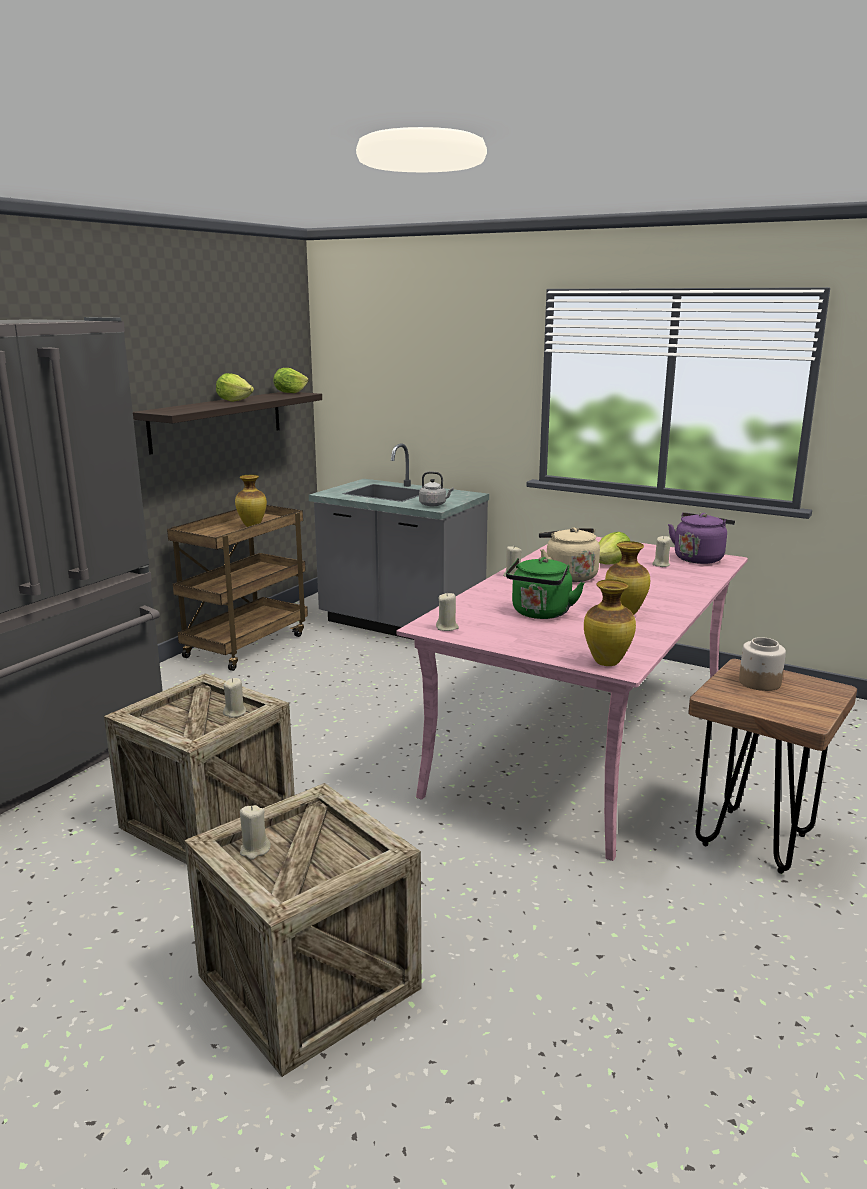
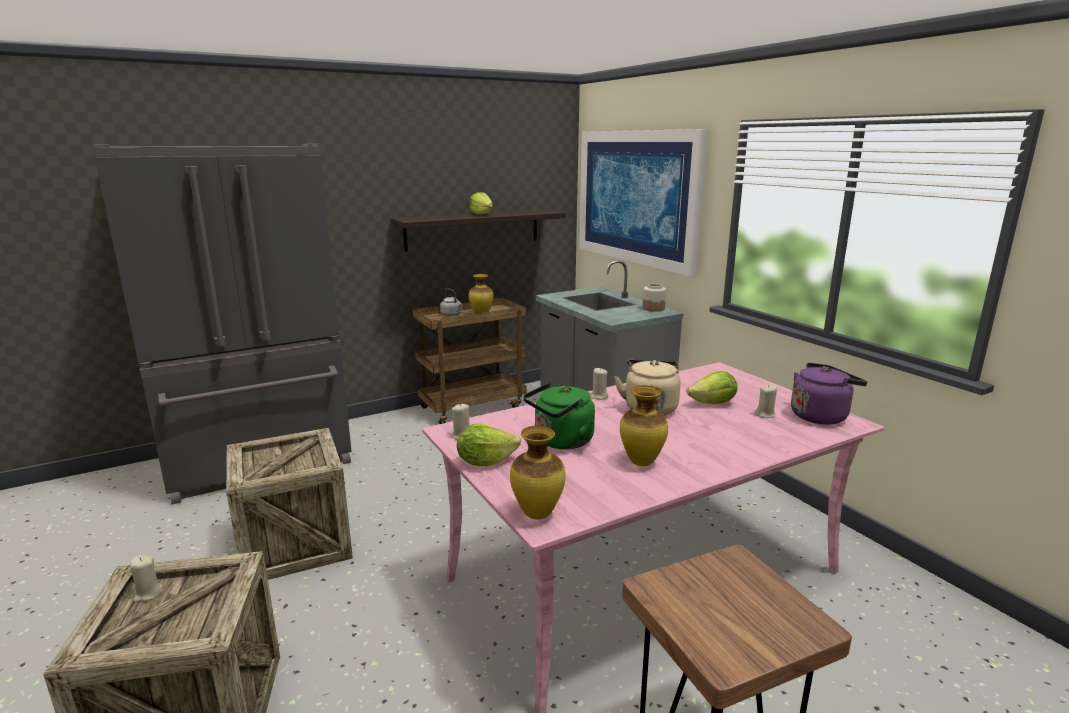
camera: 30 degrees right, 0 degrees up
(235, 713) = (306, 466): beige candle -> none
(290, 393) = (543, 210): lettuce -> lettuce (485, 462)
(410, 372) = (637, 197): none -> picture
(434, 505) = (616, 317): grey kettle -> grey kettle (452, 315)
(759, 682) = (728, 586): jar -> jar (653, 308)

